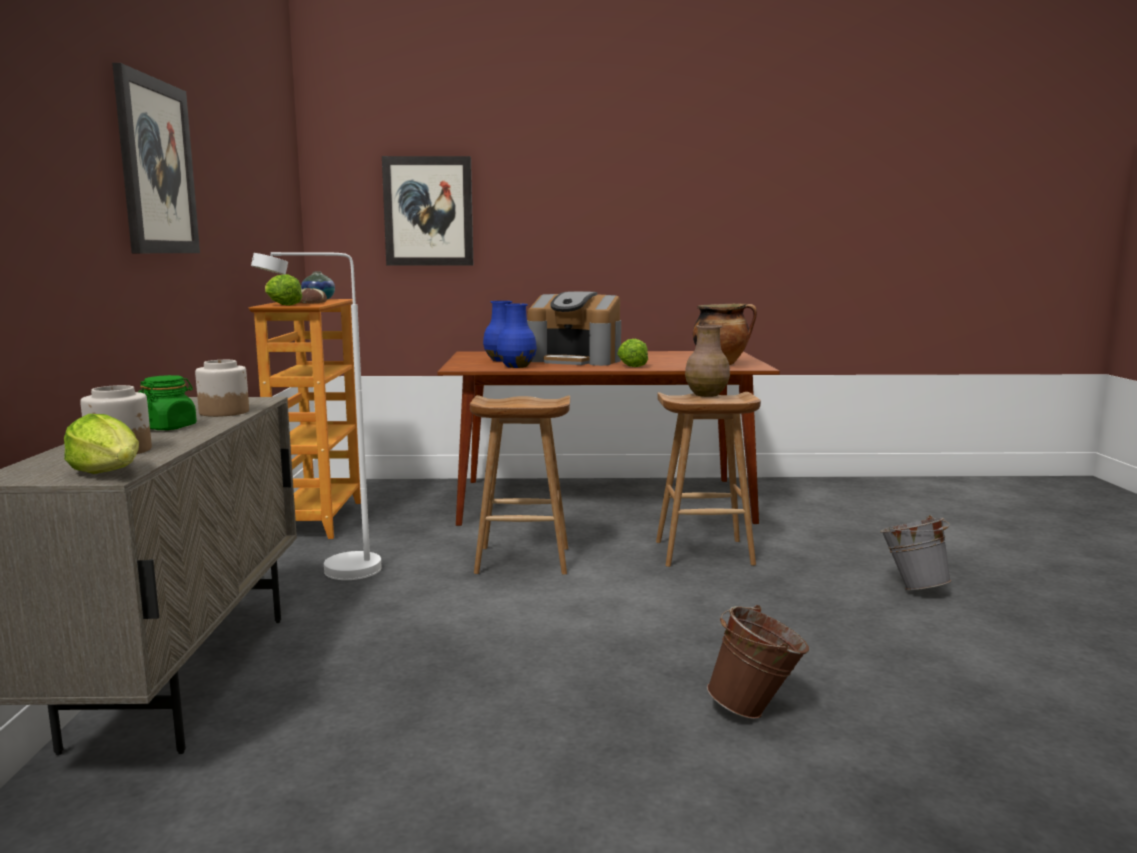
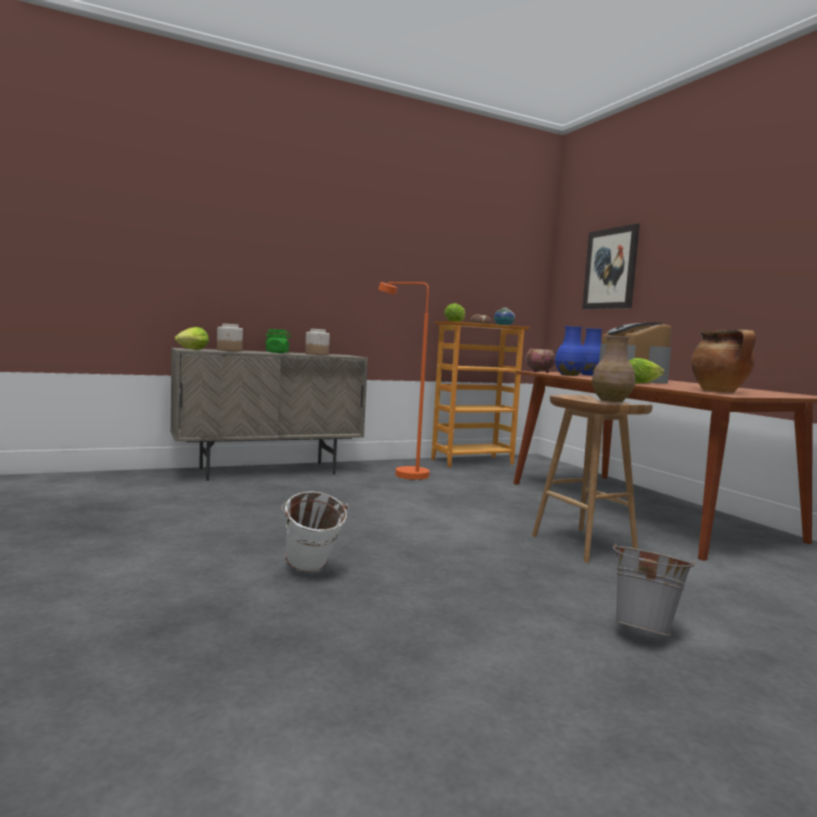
camera: 65 degrees right, 5 degrees down
(156, 167) = (355, 242): picture -> none
(337, 574) = (403, 474): white floor lamp -> orange floor lamp
(462, 367) = (539, 371): none -> bowl
(521, 561) = (478, 501): brown stool -> none
(756, 710) = (311, 571): brown bucket -> white bucket

